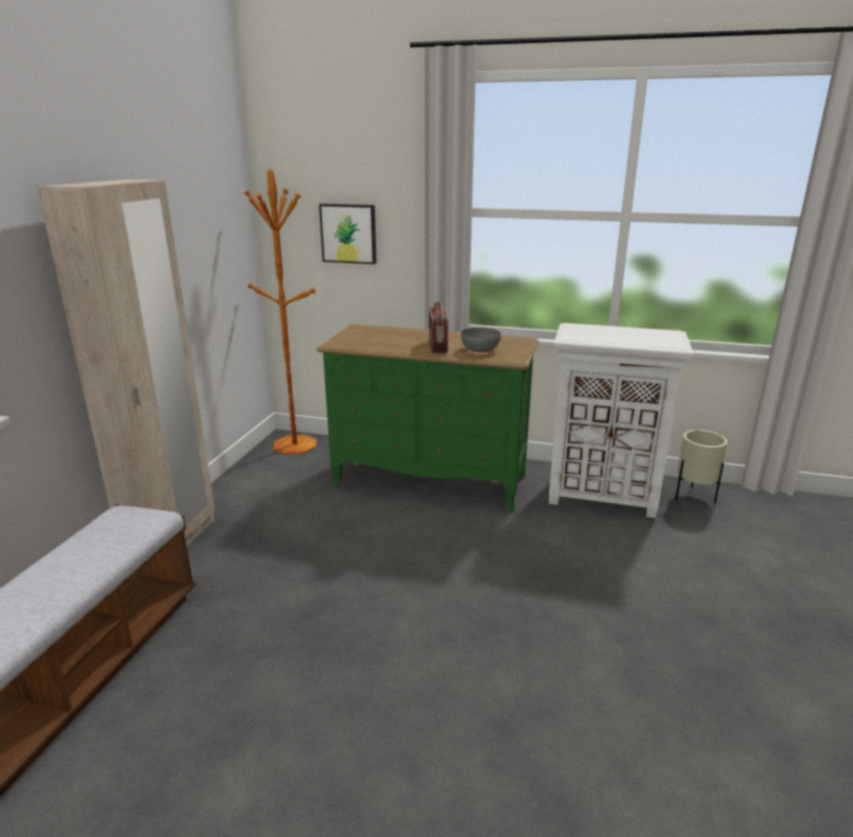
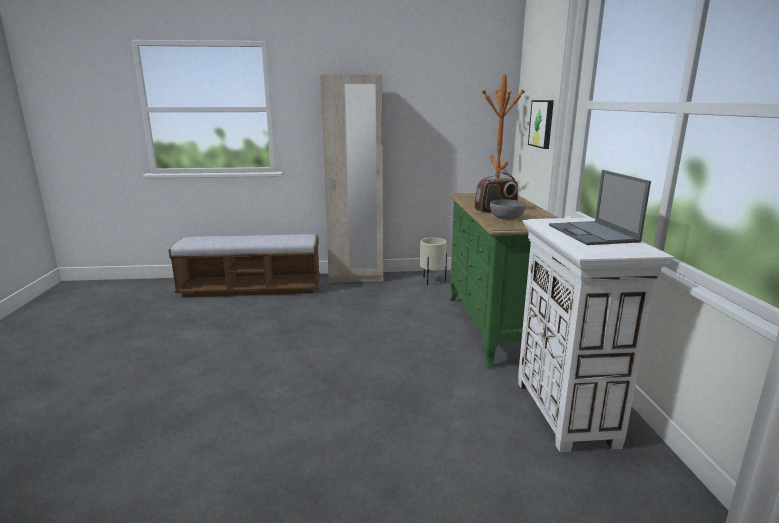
camera: 70 degrees right, 5 degrees down
(625, 334) = (593, 234): none -> laptop
(694, 497) = (649, 485): beige planter -> beige planter (432, 281)

